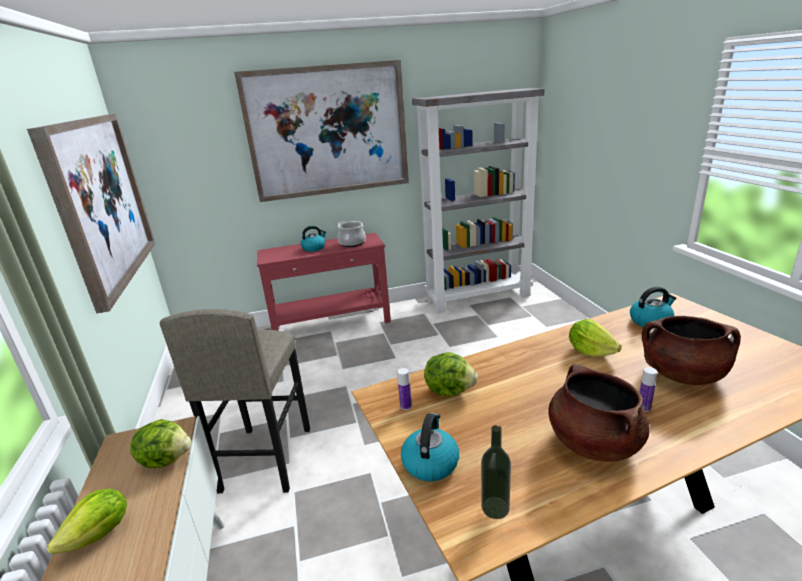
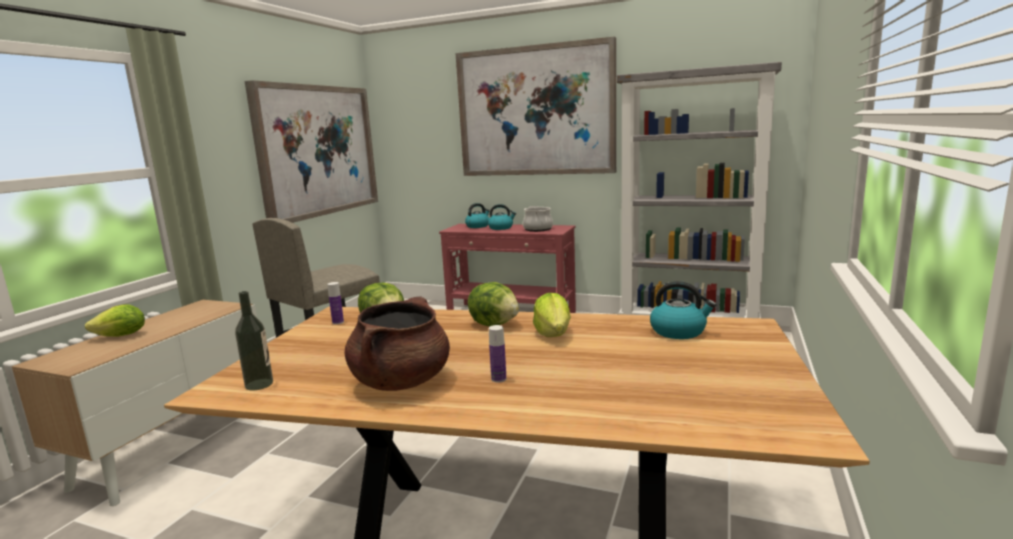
camera: 35 degrees right, 10 degrees down
(166, 459) = (202, 317): lettuce -> lettuce (495, 324)
(430, 462) = (281, 352): kettle -> kettle (478, 226)
(682, 374) = (599, 373): brown cooking pot -> none

